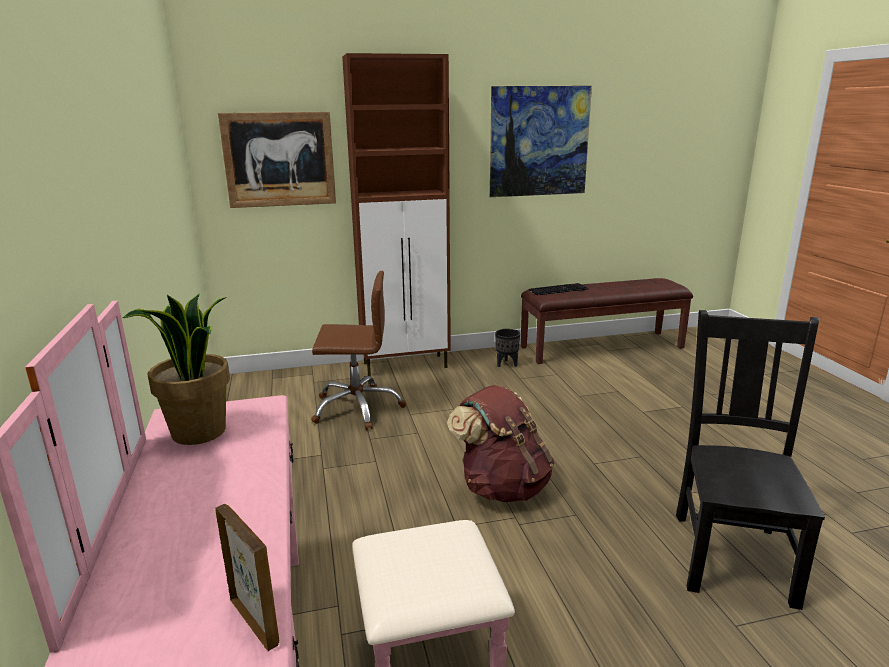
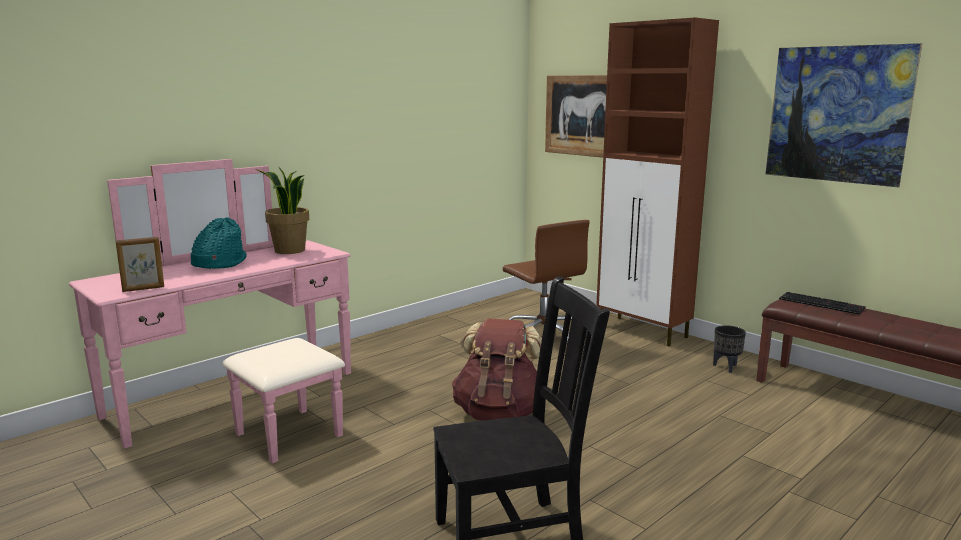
camera: 60 degrees right, 5 degrees down
(179, 507) = (219, 263): none -> turquoise hat
(254, 621) = (143, 289): picture frame -> picture frame turned 45 degrees clockwise

